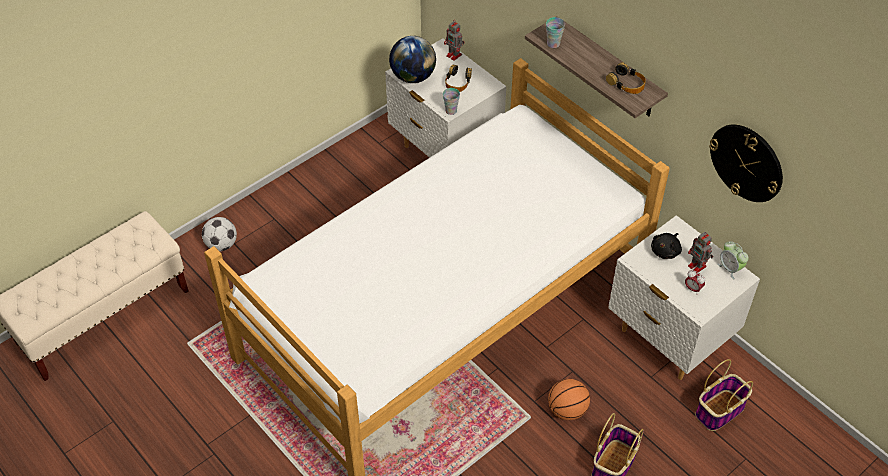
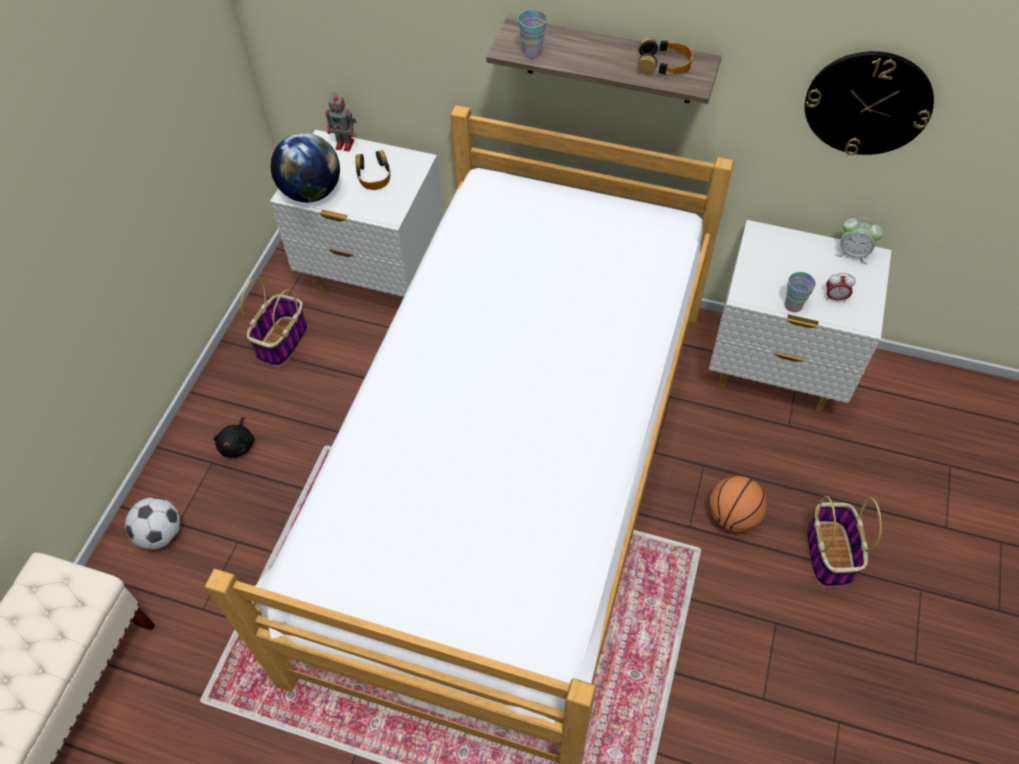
camera: 30 degrees left, 5 degrees up
(451, 111) = (391, 214): cup -> cup (793, 305)
(666, 251) = (770, 267): black plush toy -> black plush toy (238, 445)
(697, 266) = (818, 268): toy robot -> none
(720, 410) = (884, 424): basket -> basket (282, 340)

